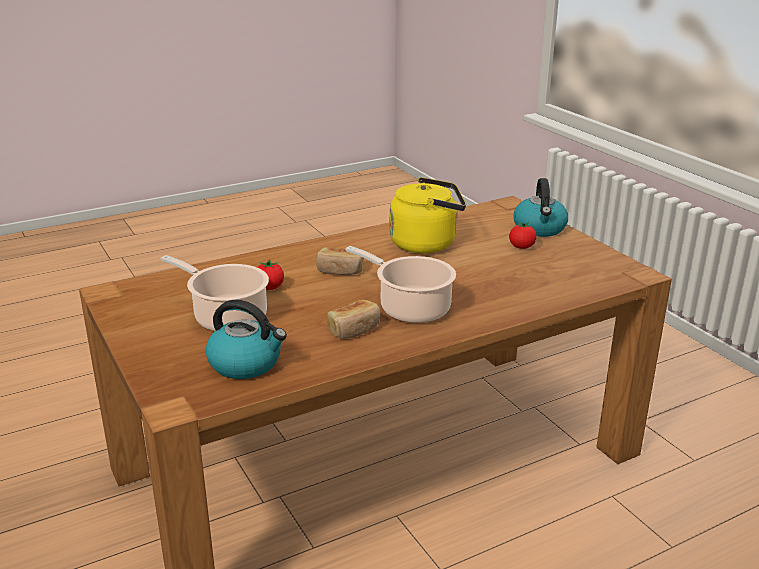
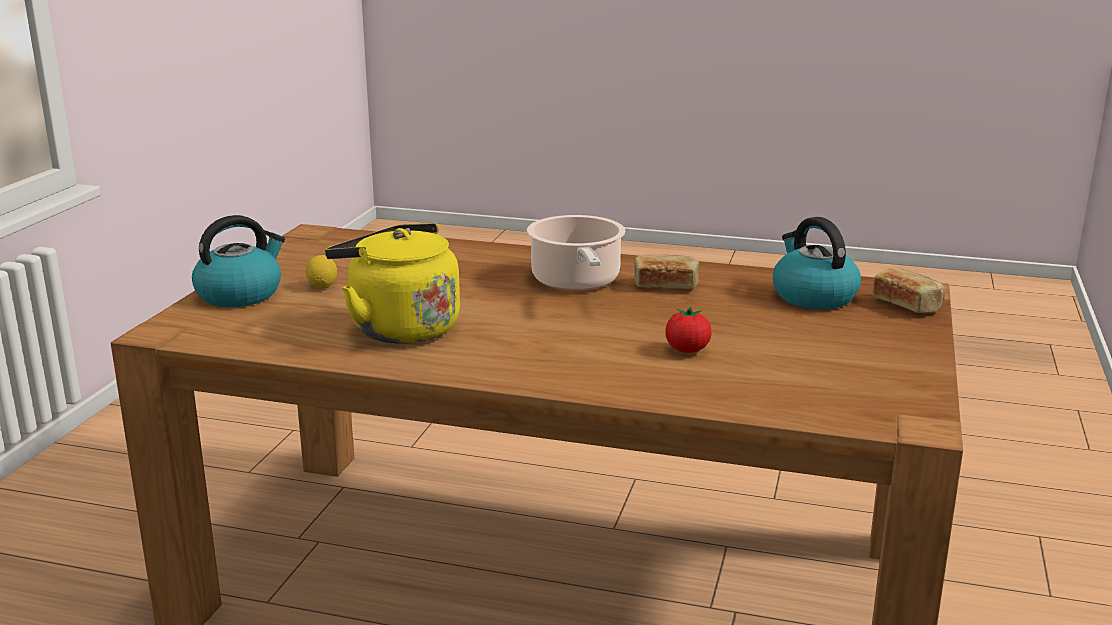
camera: 135 degrees left, 5 degrees down
(227, 317) = (783, 339): cooking pot -> none
(340, 270) = (568, 338): bread -> bread (907, 304)
(521, 247) = (322, 286): tomato -> lemon

